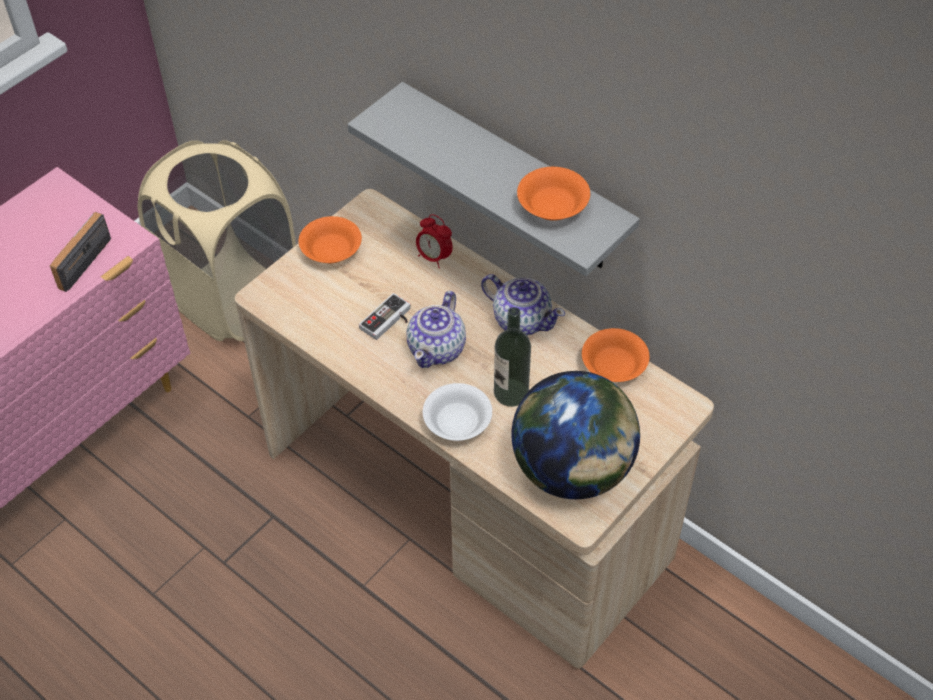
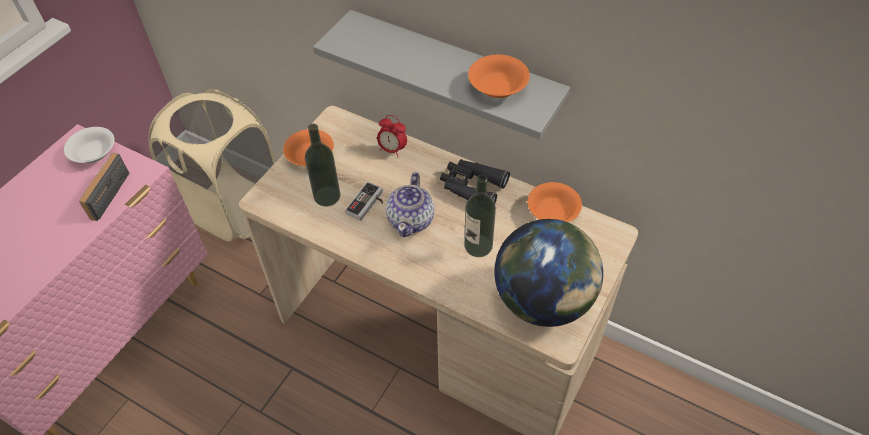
camera: 10 degrees left, 0 degrees up
(341, 303) = (327, 196): none -> bottle
(458, 421) = (441, 276): white bowl -> white bowl (94, 153)
(521, 319) = (472, 187): teapot -> black binoculars

